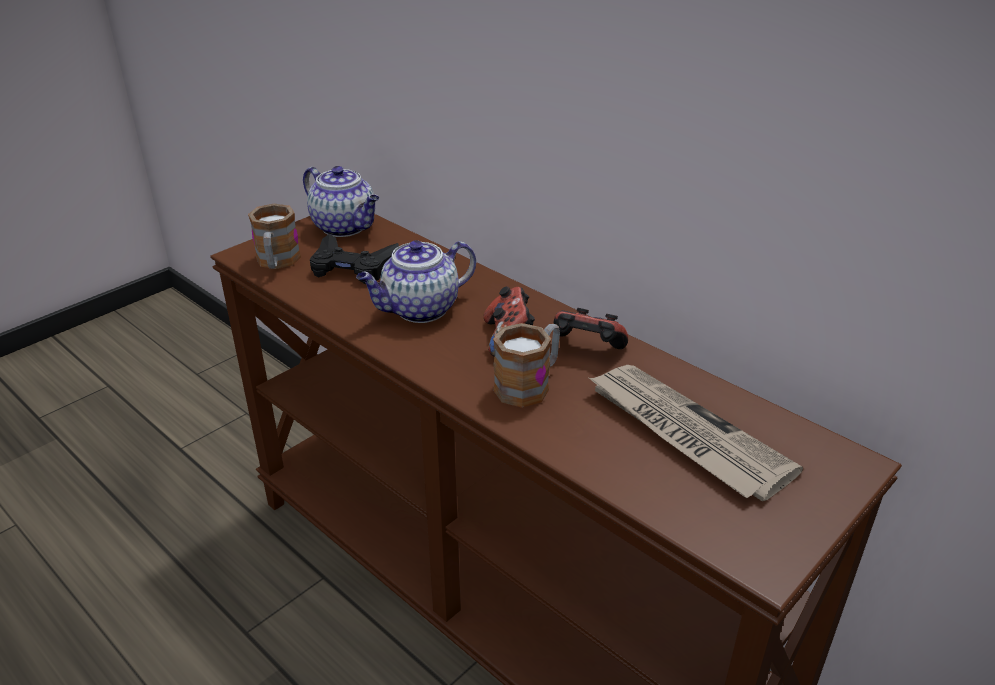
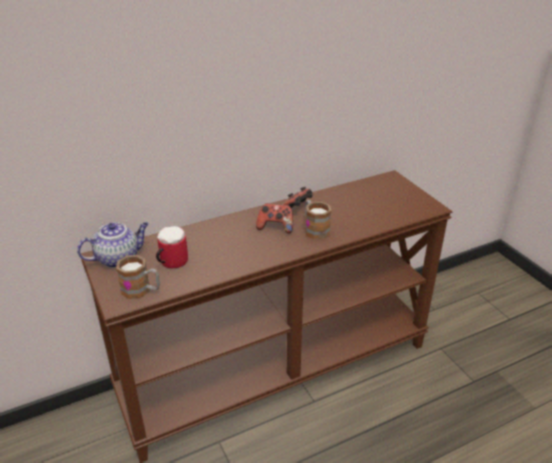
camera: 70 degrees left, 0 degrees up
(353, 267) = (170, 262): black game controller -> mug
(419, 310) = (233, 247): teapot -> none
(684, 433) = (363, 203): newspaper -> none

